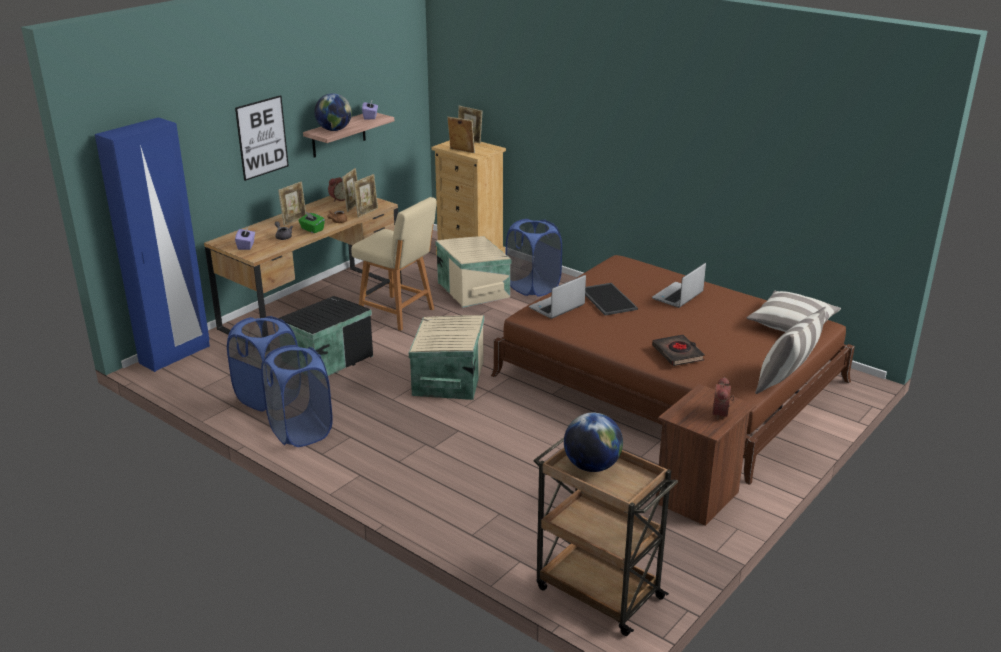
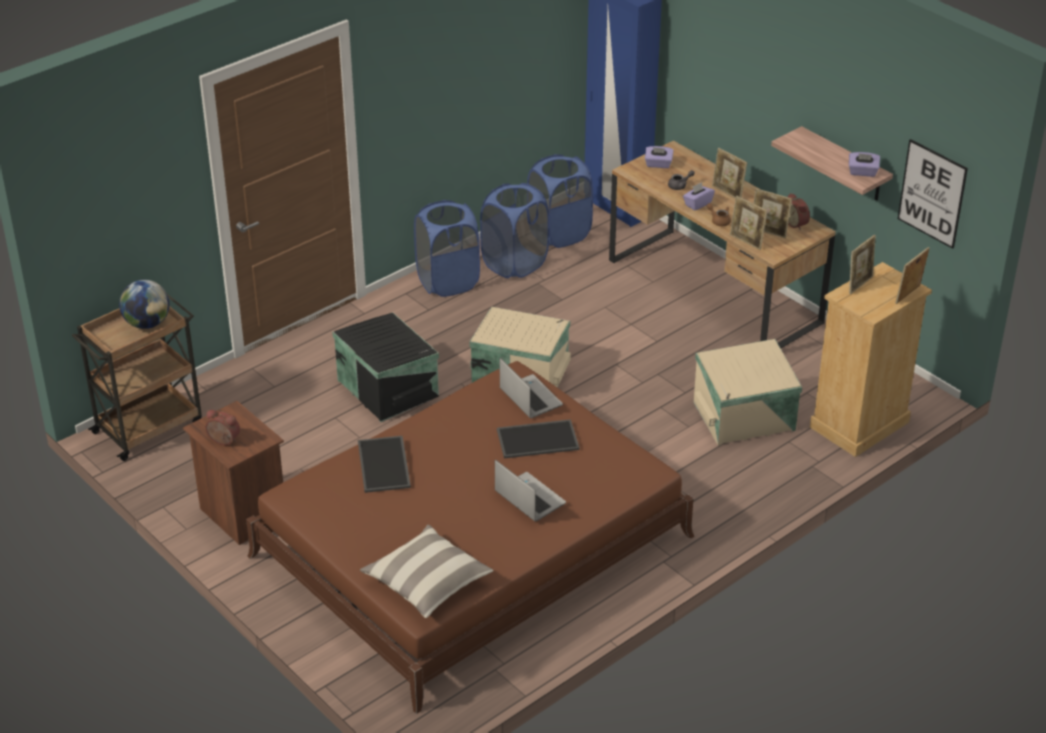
camera: 100 degrees right, 10 degrees up
(262, 137) = (756, 94): picture -> picture (932, 193)
(312, 229) = (697, 204): green tissue box -> purple tissue box
(326, 358) = (586, 298): black storage box -> black storage box (388, 387)
(334, 130) = (806, 146): globe -> none
(398, 313) = (685, 351): beige chair -> none
(533, 287) = (745, 469): blue laundry basket -> blue laundry basket (559, 234)
(678, 353) = (385, 465): black book -> tray
(786, 382) = (298, 534): pillow -> none

